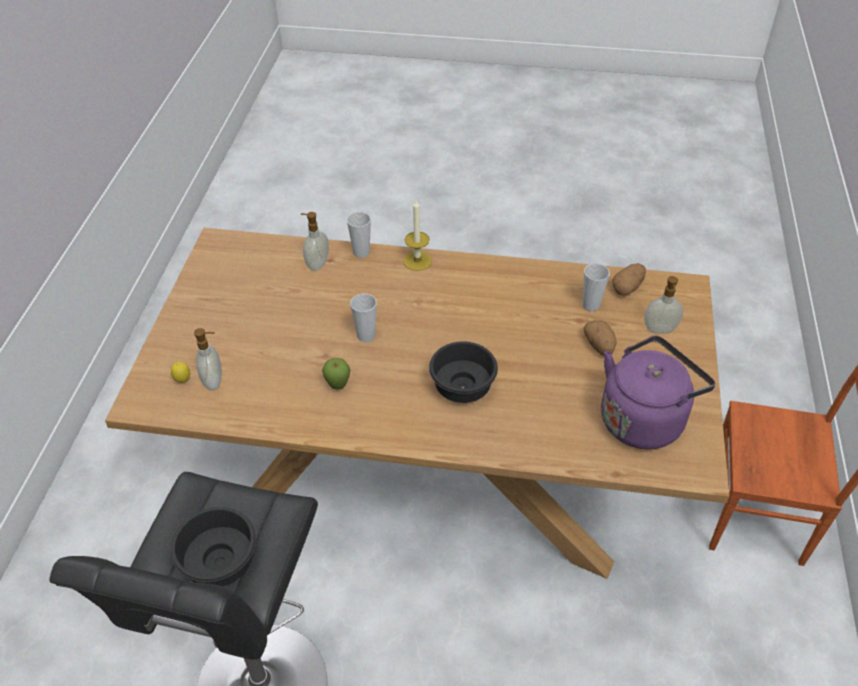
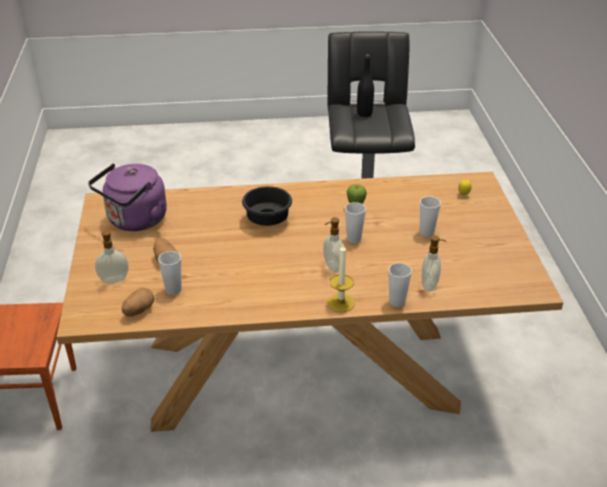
camera: 165 degrees right, 10 degrees down
(214, 381) = (442, 197): soap dispenser -> soap dispenser (332, 267)
(219, 565) = (364, 113): black bowl -> black bottle
(274, 329) = (427, 232): none -> cup

